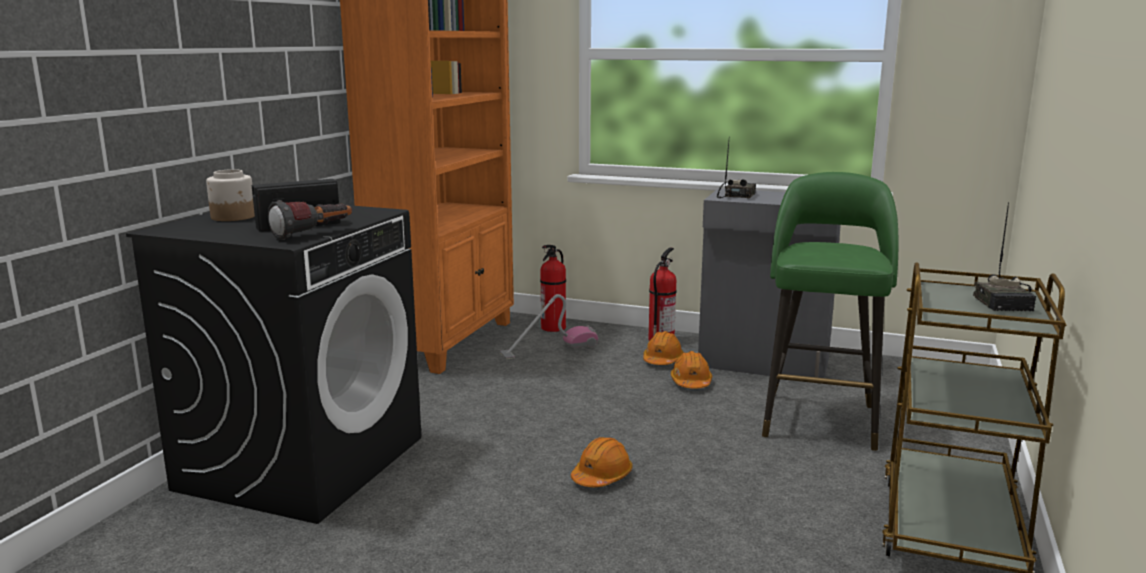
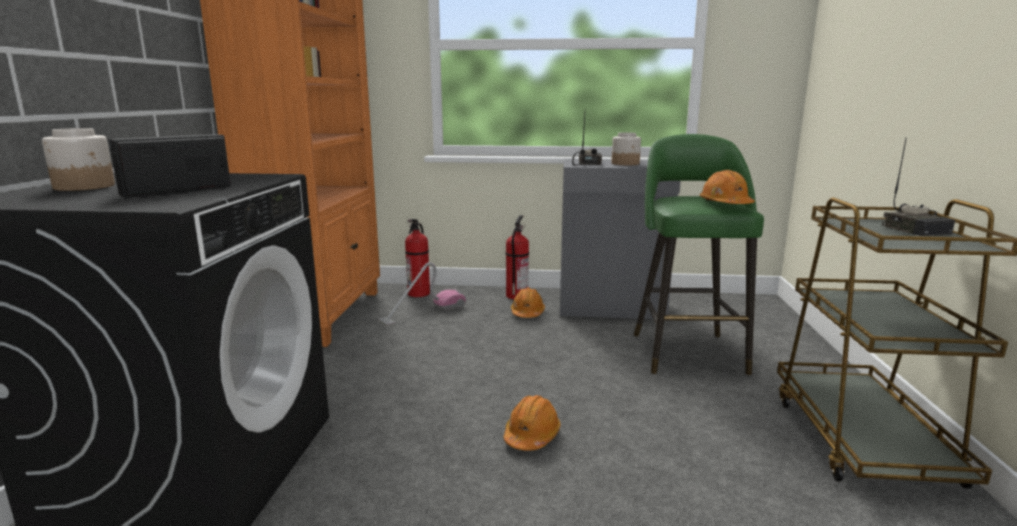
camera: 15 degrees left, 0 degrees up
(314, 234) = (202, 197): flashlight -> none
(691, 382) = (562, 330): orange hard hat -> orange hard hat (725, 204)
(782, 197) = (625, 164): none -> jar

